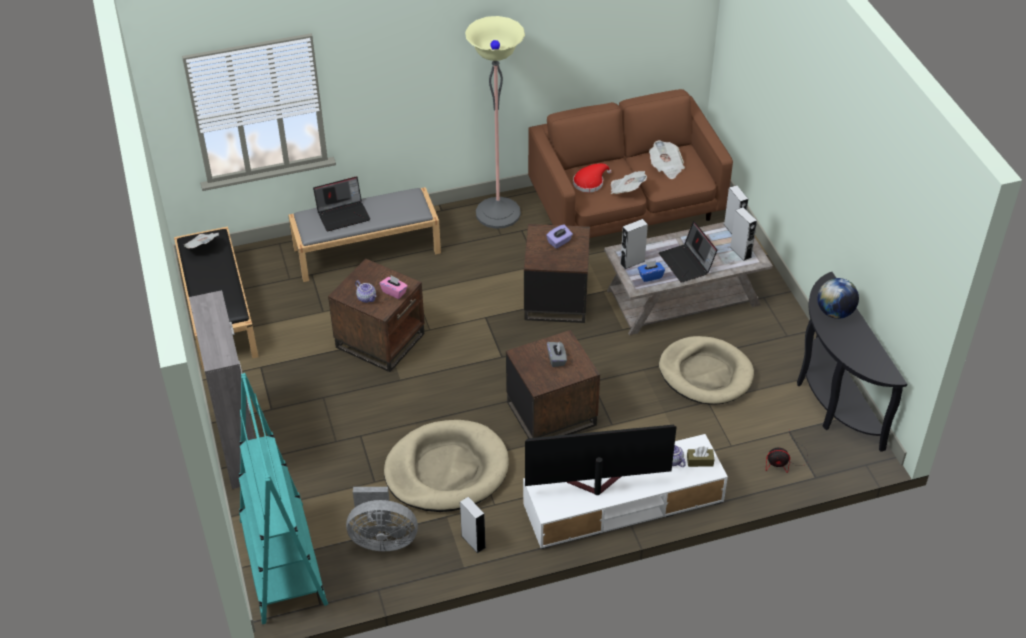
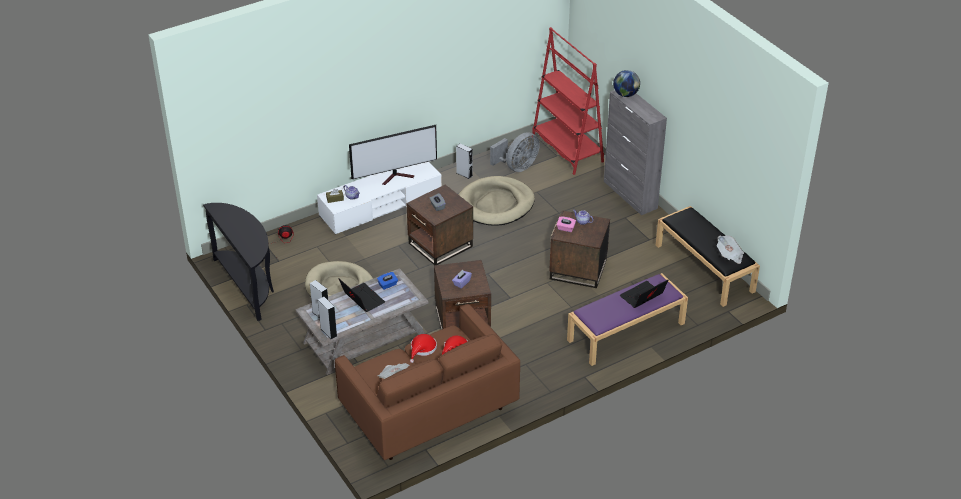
camera: 165 degrees right, 5 degrees down
(283, 561) = (567, 149): turquoise bookcase -> red bookcase
(367, 250) = (625, 332): grey bench -> purple bench
(382, 539) = (517, 167): grey fan -> grey fan turned 150 degrees clockwise
(498, 213) = (535, 382): floor lamp -> none
(626, 190) = (422, 349): newspaper -> red hat
(632, 262) = (403, 293): grey speaker -> none
(835, 312) = (249, 239): globe -> globe (625, 94)

